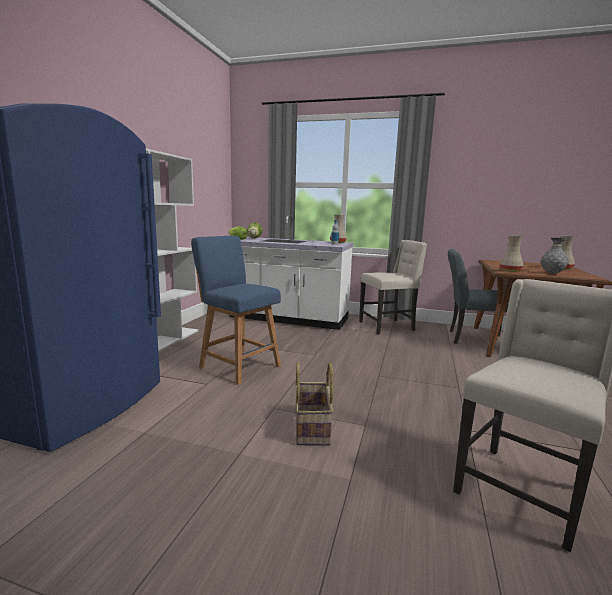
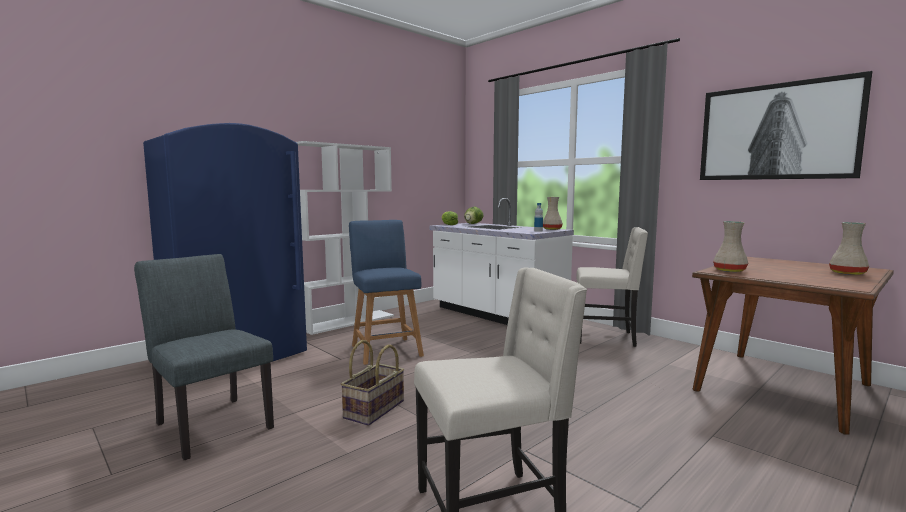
camera: 30 degrees right, 5 degrees down
(471, 339) = (708, 367): grey chair -> grey chair (210, 422)
(505, 172) = (776, 132): none -> picture
(552, 273) = (793, 277): grey vase -> none

